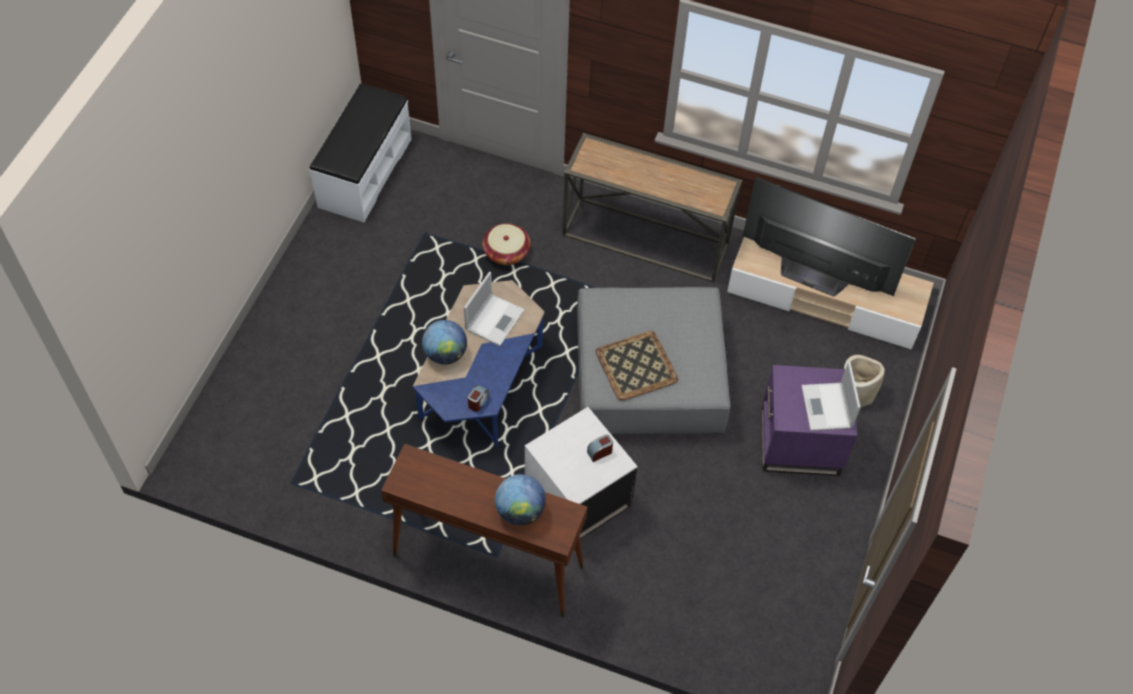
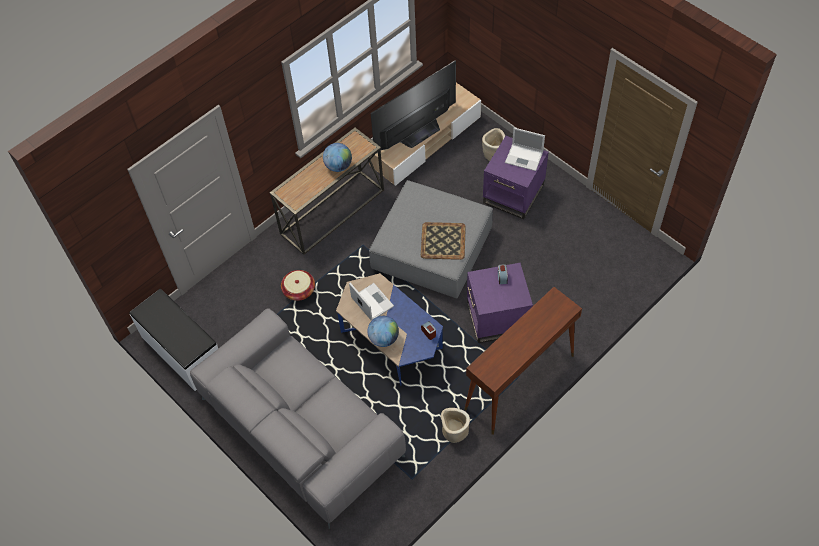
camera: 60 degrees left, 0 degrees up
(314, 334) = (301, 427): none -> grey sofa
(378, 507) = (454, 431): none -> beige planter
(520, 511) = (542, 321): globe -> globe (338, 166)
(577, 496) = (497, 318): white side table -> purple side table

